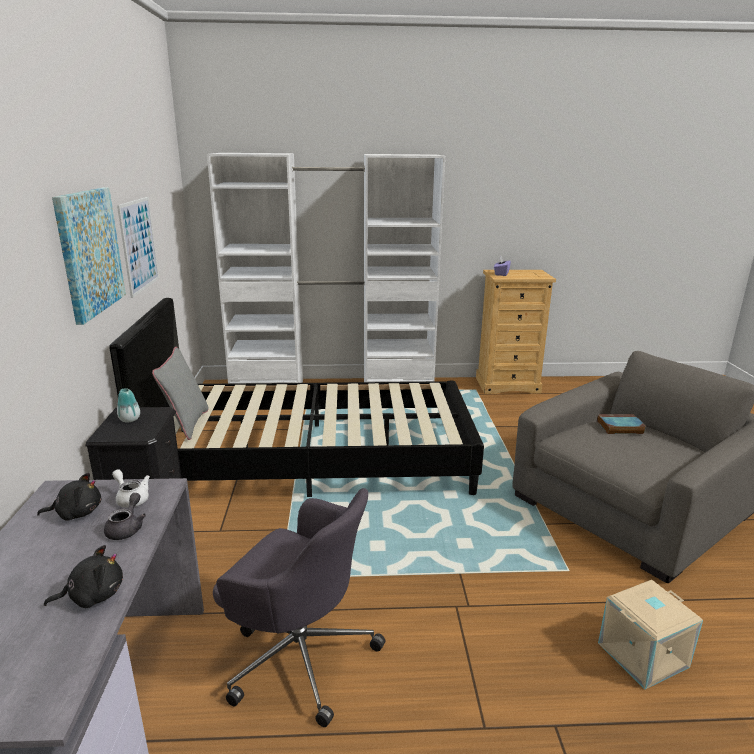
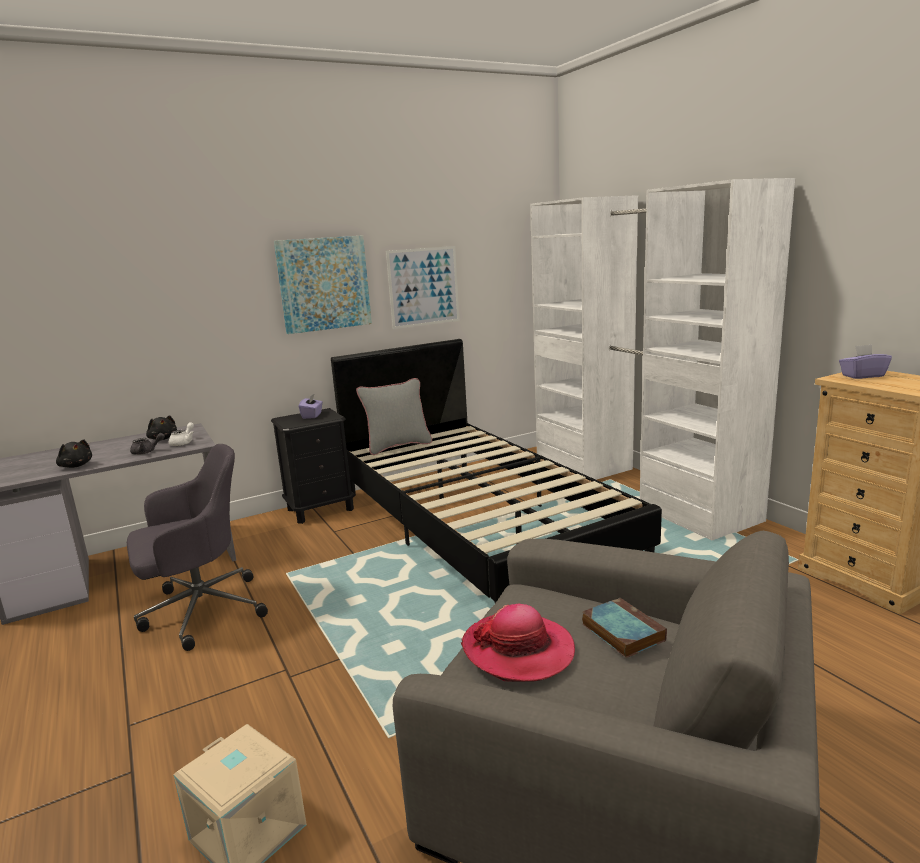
camera: 65 degrees right, 5 degrees down
(130, 419) = (312, 415): vase -> purple tissue box
(299, 654) = (200, 611): grey office chair -> grey office chair turned 120 degrees counterclockwise
(628, 456) = (518, 650): none -> hat

